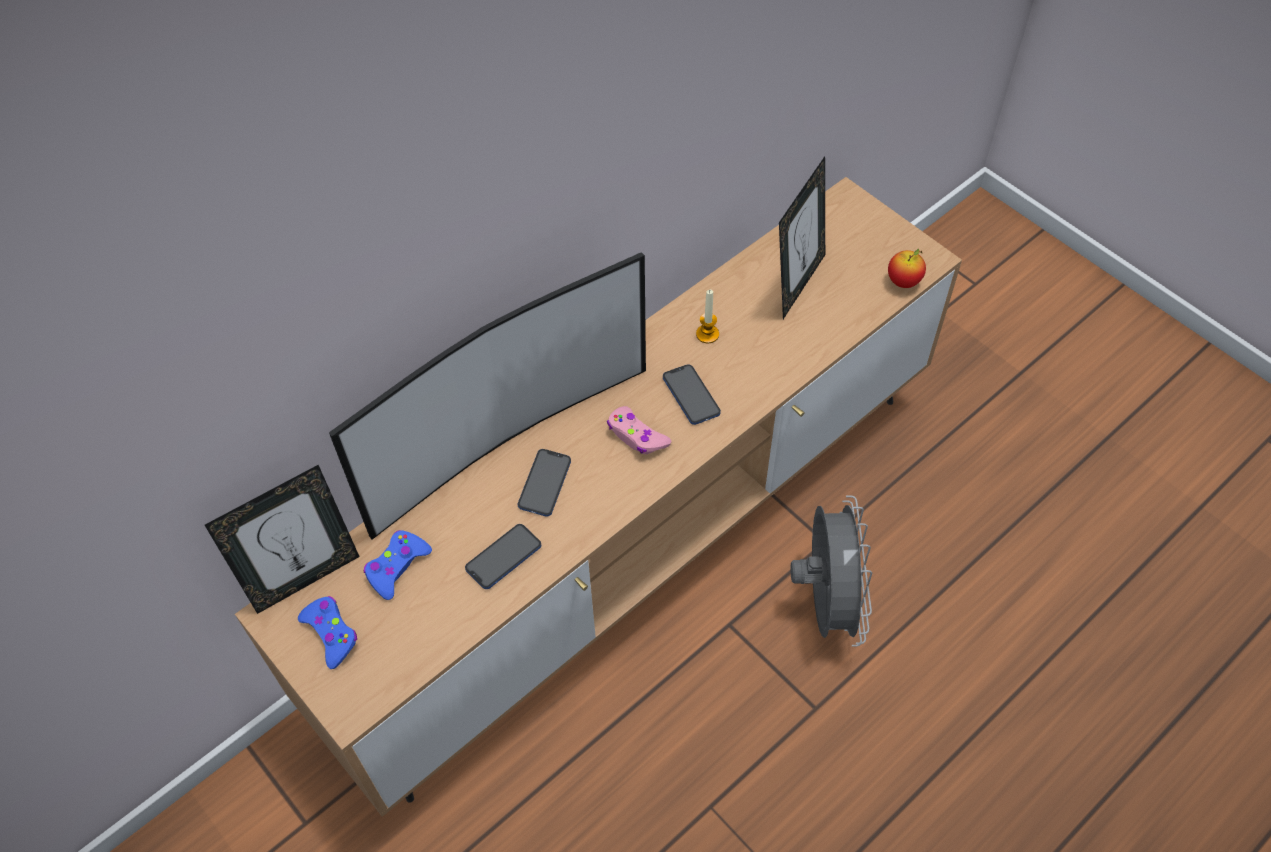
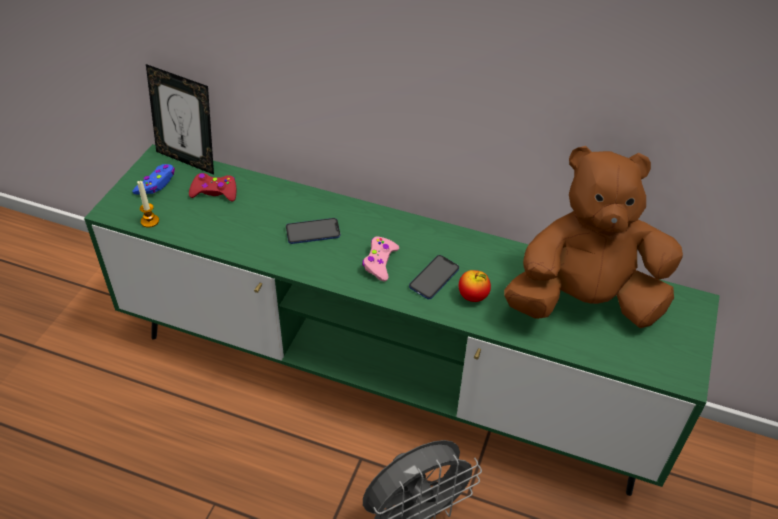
camera: 60 degrees right, 10 degrees down
(397, 567) = (214, 192): blue game controller -> red game controller
(503, 557) = (246, 234): phone -> none
(506, 441) = (333, 203): television -> none
(636, 550) = (386, 378): brown tv stand -> green tv stand
(707, 334) = (494, 267): candle -> candle (150, 221)
(797, 283) = (584, 301): picture frame -> brown plush toy
(903, 281) = (645, 368): apple -> apple (473, 297)

